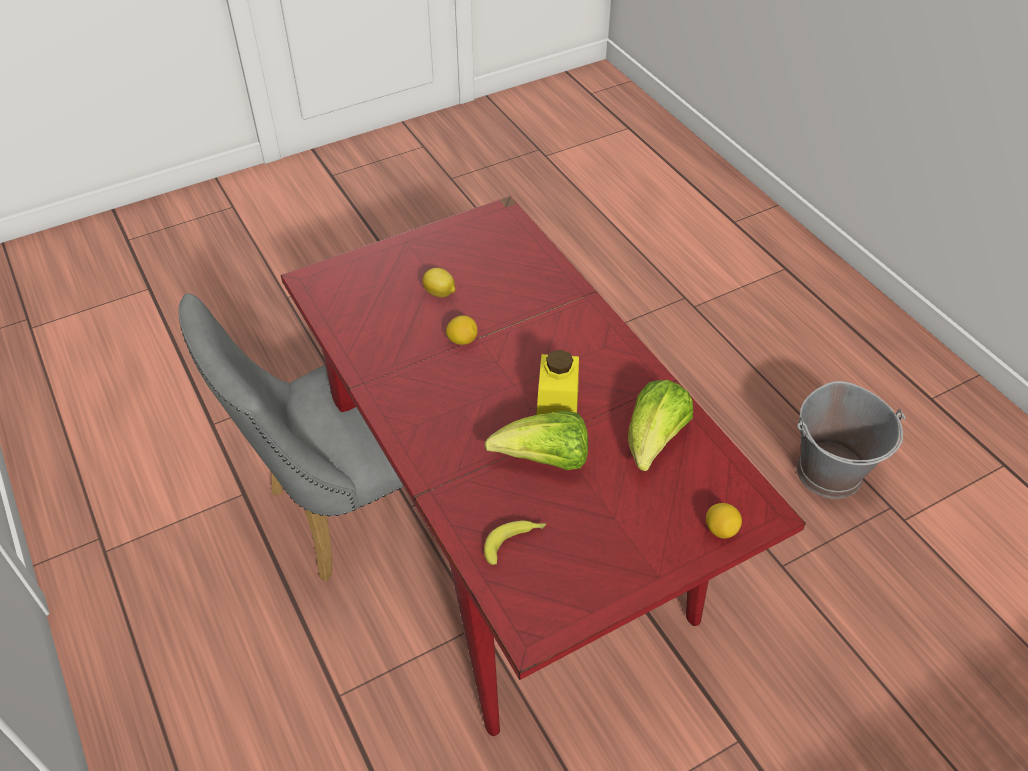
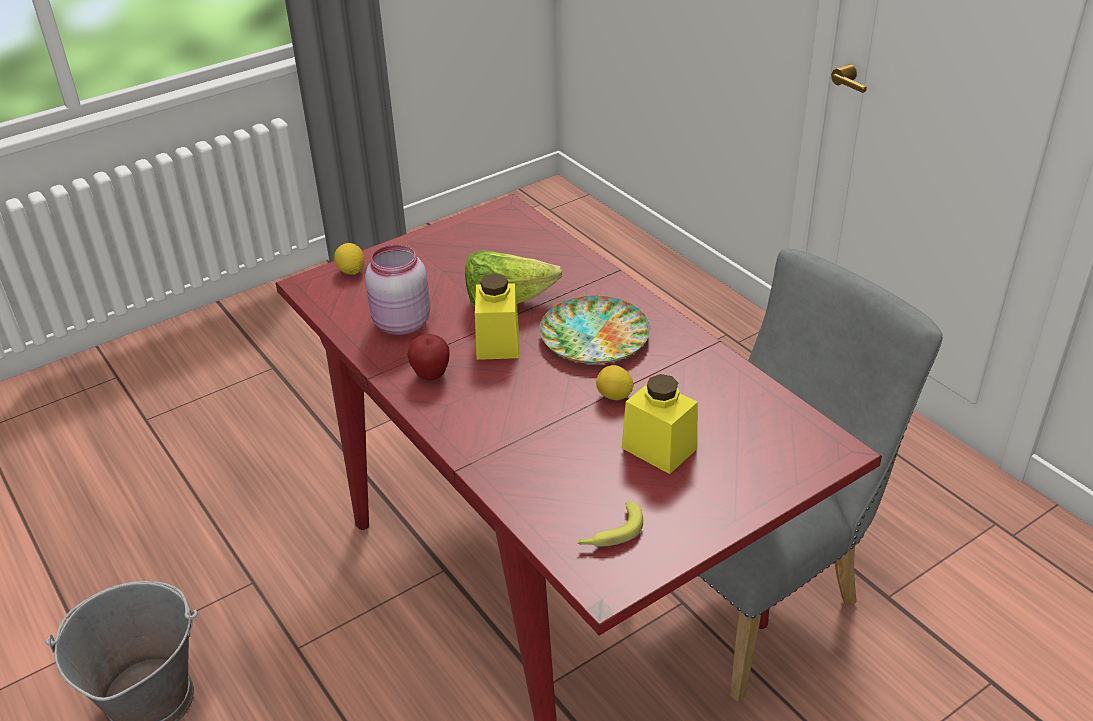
camera: 175 degrees right, 10 degrees down
(440, 293) = (659, 448): lemon -> yellow jar
(465, 404) = (593, 337): none -> plate
(515, 542) = (526, 250): banana -> banana (610, 533)
(619, 377) = (431, 375): none -> apple
(654, 441) = (400, 324): lettuce -> pink jar

